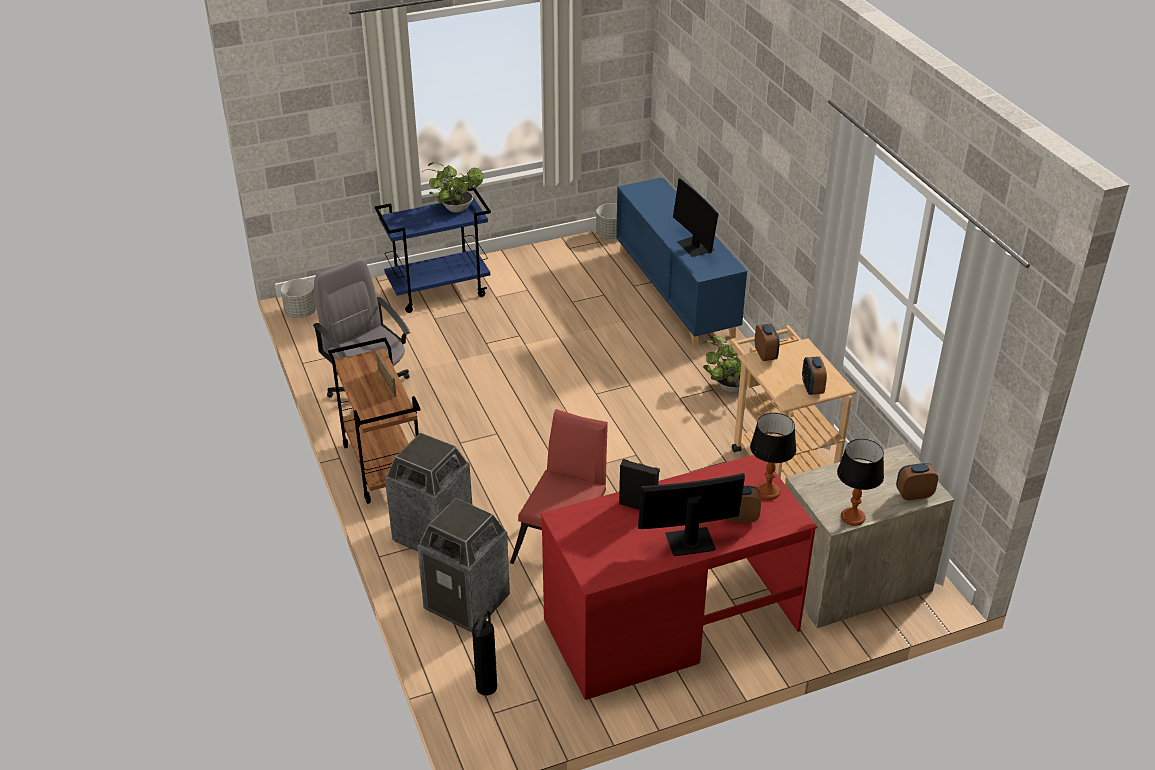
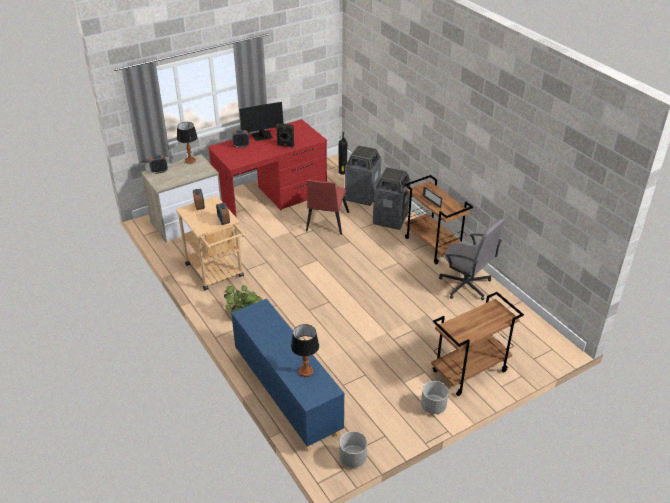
camera: 170 degrees right, 0 degrees up
(300, 313) = (555, 338): grey planter -> grey planter (433, 406)
(439, 291) = (469, 372): blue cart -> brown cart
(454, 208) = (466, 332): potted plant -> none
(695, 247) = (270, 330): monitor -> none
(768, 492) = (227, 155): table lamp -> table lamp (305, 371)

